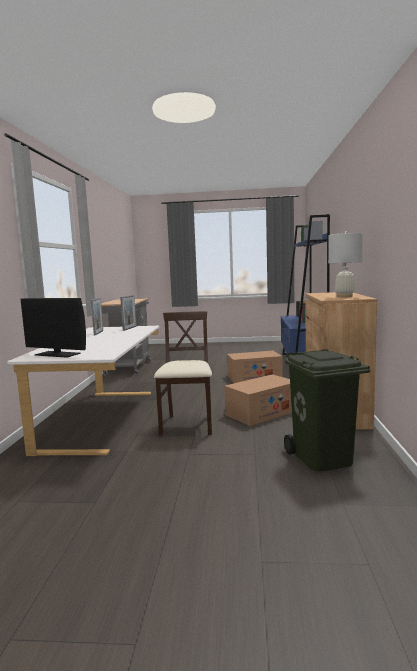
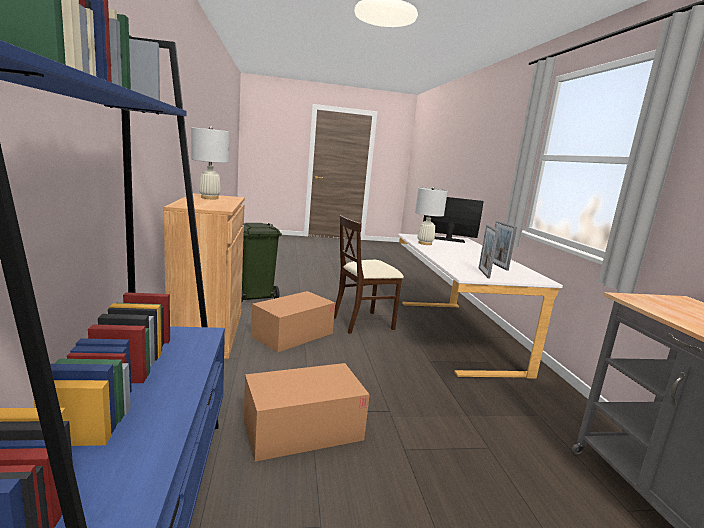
camera: 165 degrees right, 5 degrees up
(114, 345) = (425, 243): none -> white table lamp
(188, 425) = (363, 322): beige chair -> beige chair turned 75 degrees clockwise

